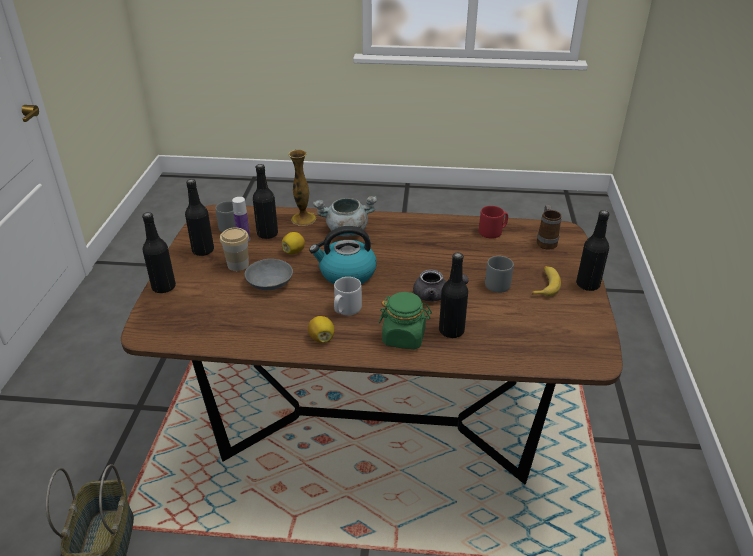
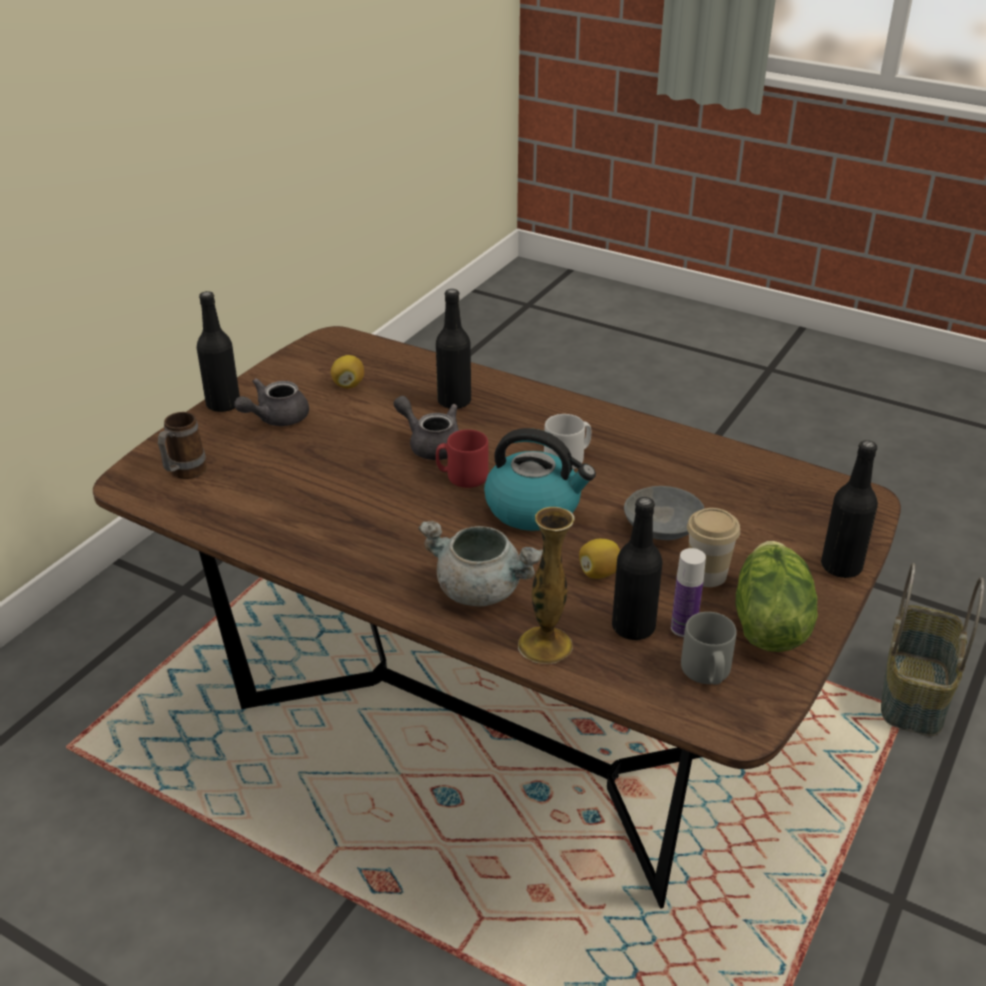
camera: 155 degrees left, 0 degrees up
(203, 250) = (767, 624): black bottle -> lettuce
(321, 338) = (620, 434): lemon -> lemon (348, 385)
(404, 337) = (517, 409): green jar -> none
(493, 232) = (239, 512): red mug -> red mug (462, 476)
(498, 283) = (333, 436): grey mug -> none
(545, 285) = (275, 418): banana -> grey teapot

